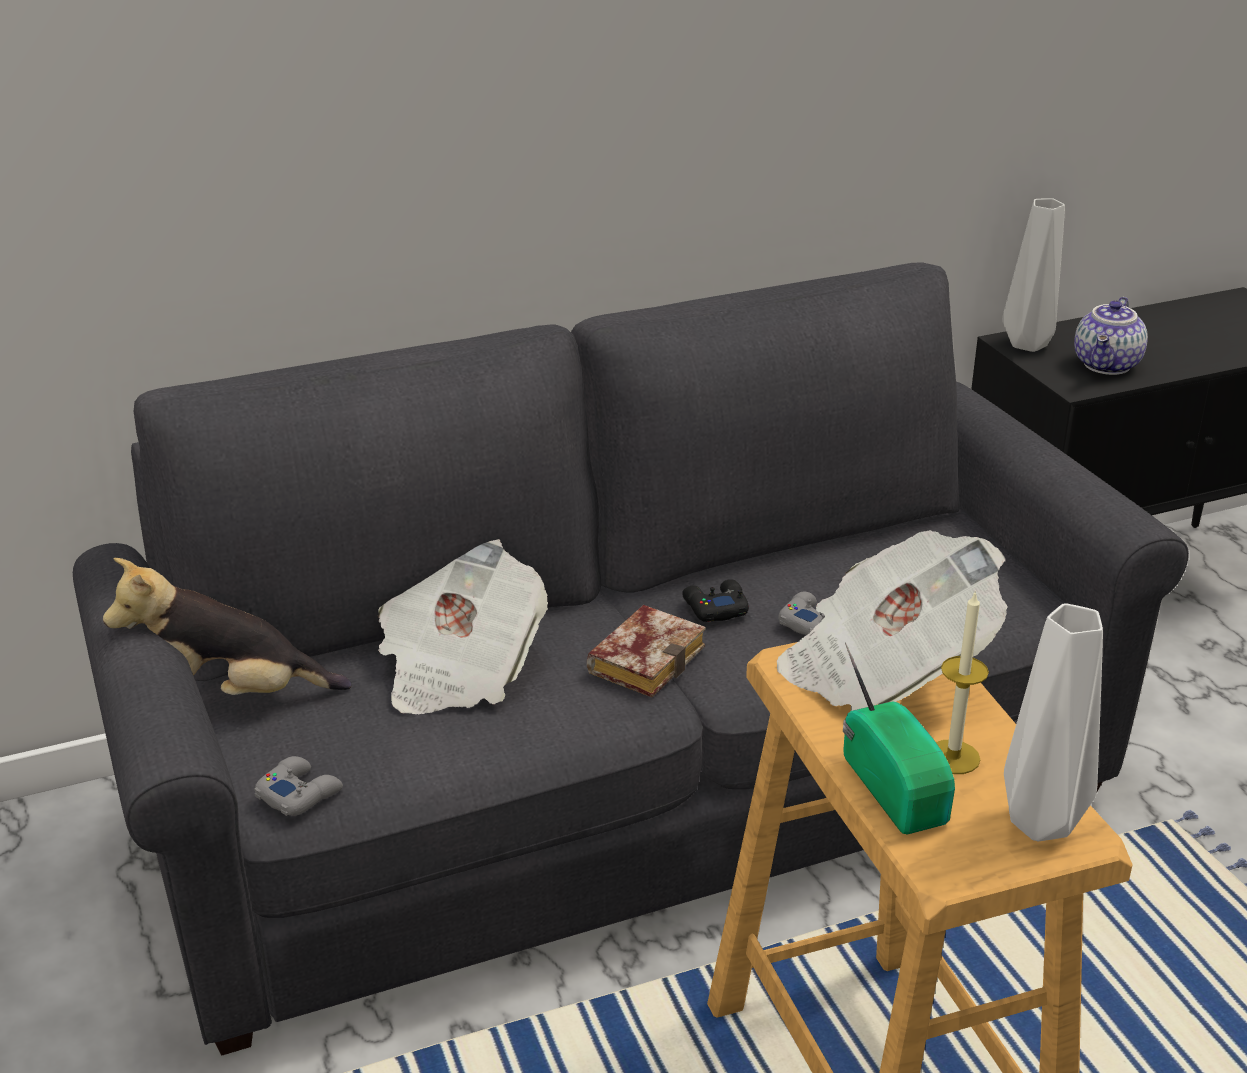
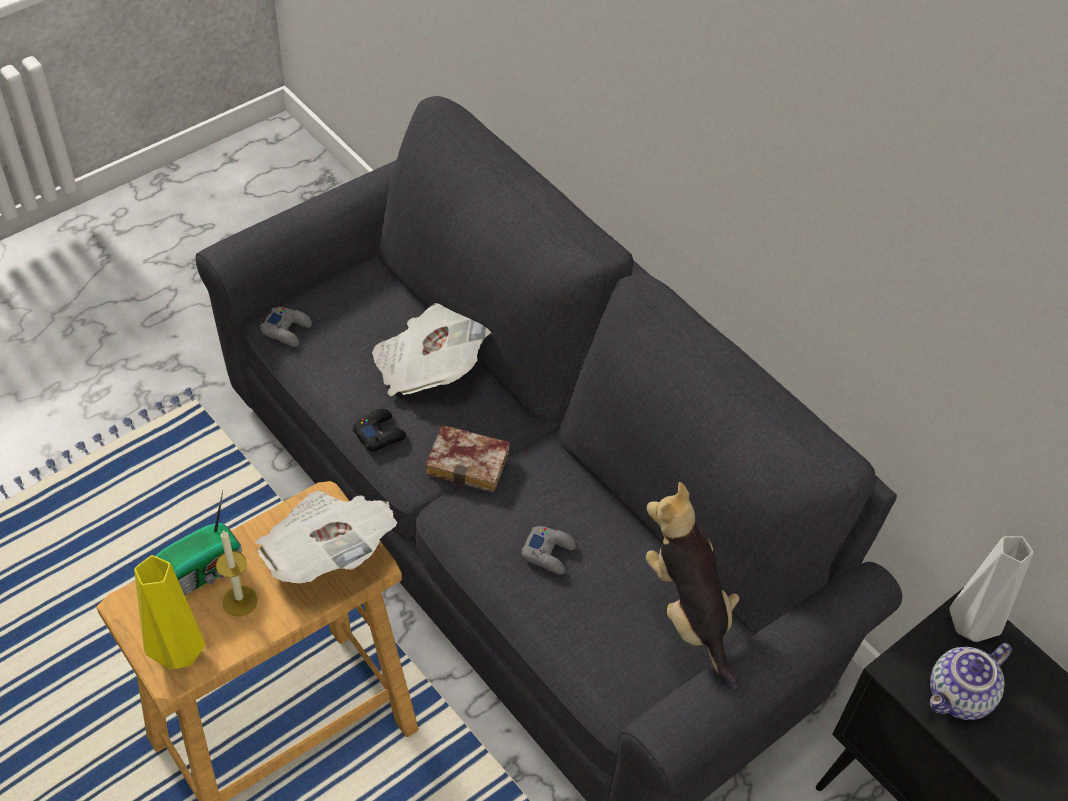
camera: 70 degrees right, 20 degrees up
(231, 697) = (367, 271): plush toy -> plush toy (689, 612)
(715, 608) = (547, 490): black game controller -> black game controller (379, 433)
(1042, 820) = (181, 653): white vase -> yellow vase
(1108, 365) = (959, 697): teapot -> teapot turned 45 degrees counterclockwise

